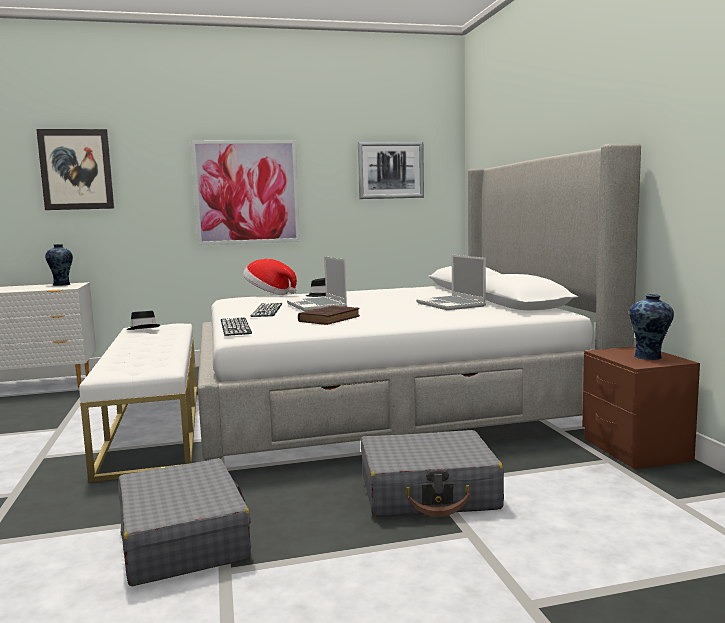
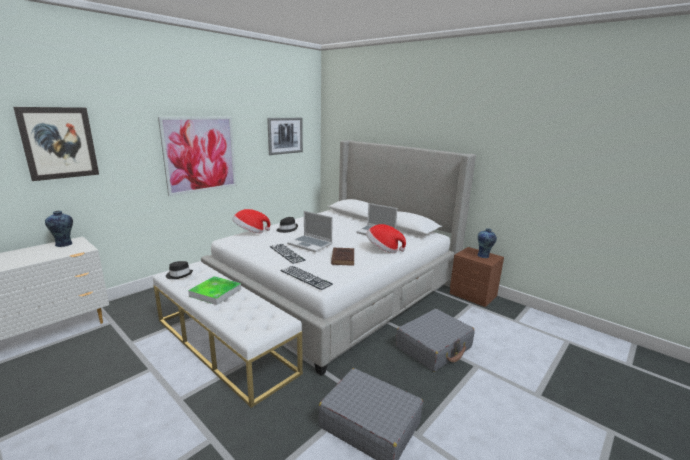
camera: 35 degrees left, 10 degrees up
(145, 343) = (215, 293): none -> tray
(415, 317) = (383, 249): none -> hat

